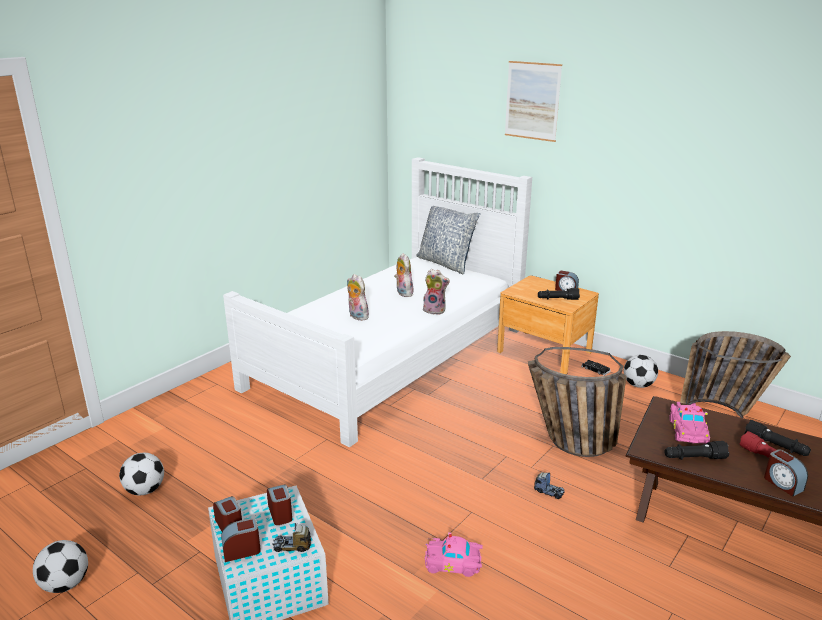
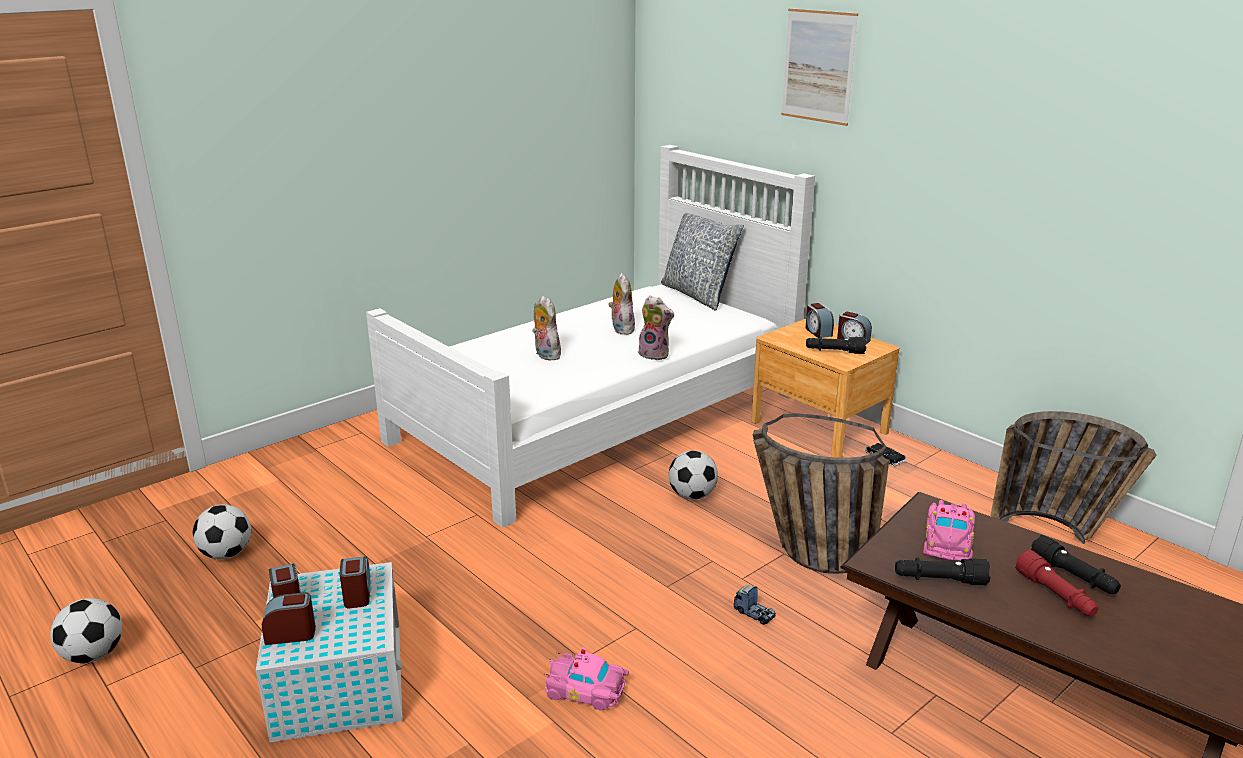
camera: 10 degrees right, 0 degrees up
(292, 546) = (355, 636): toy truck -> none
(638, 385) = (941, 484): football -> football (692, 496)
(782, 484) = (1059, 629): alarm clock -> alarm clock (818, 332)

